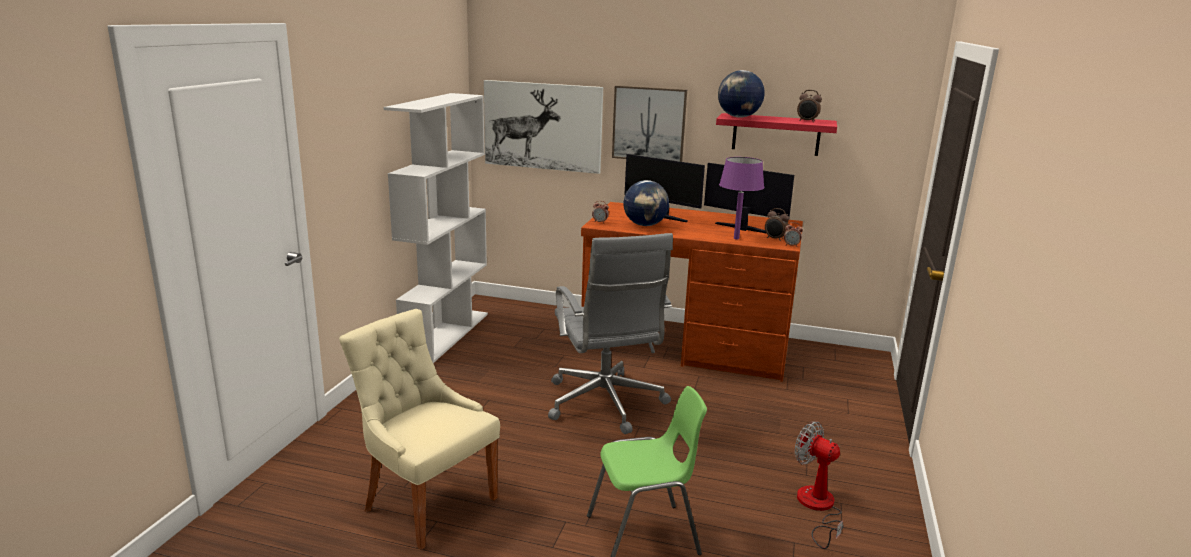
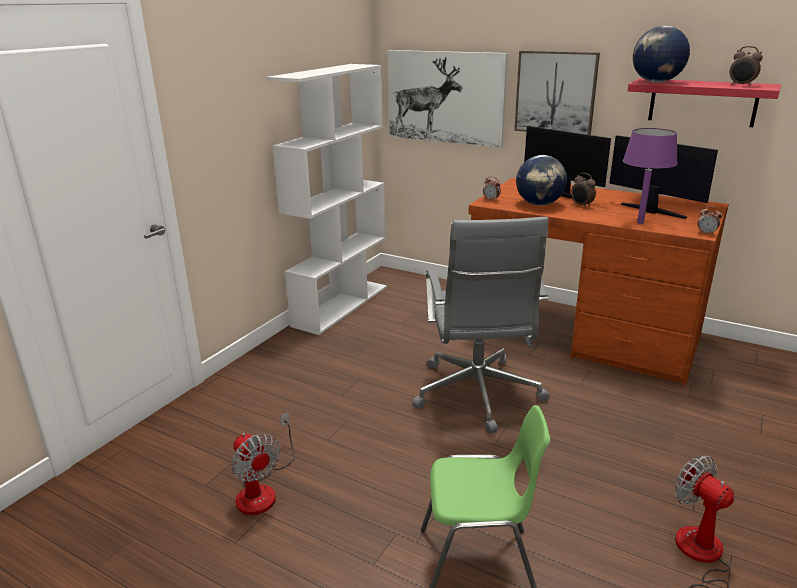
camera: 15 degrees right, 5 degrees up
(427, 502) = (262, 489): beige chair -> fan
(775, 239) = (688, 224): alarm clock -> alarm clock (581, 205)

